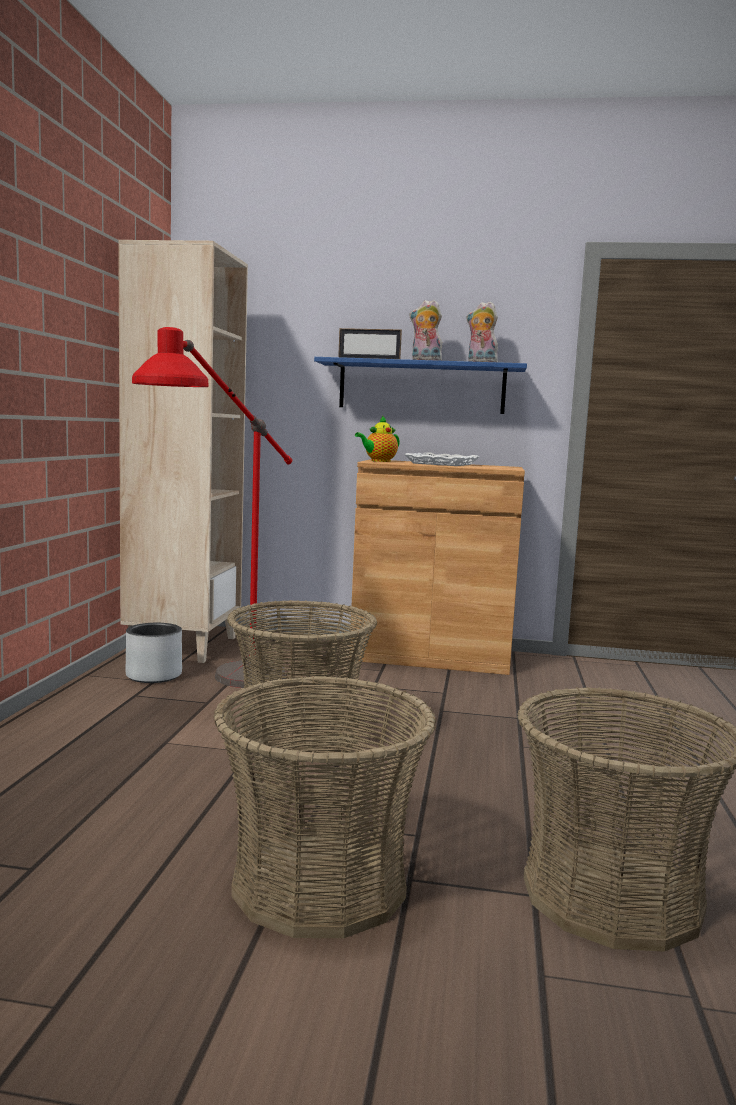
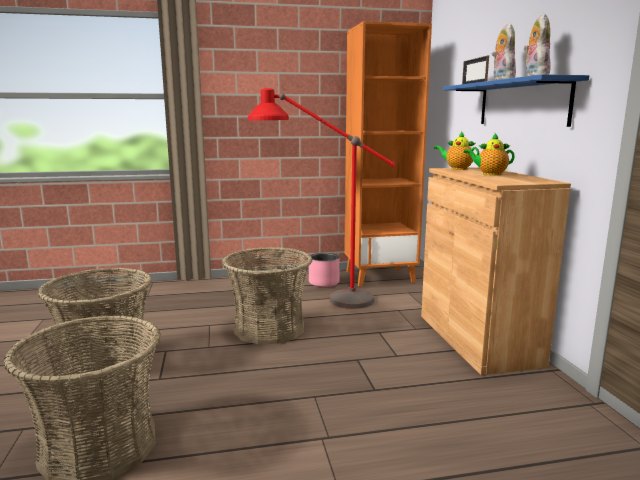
camera: 70 degrees right, 5 degrees up
(154, 675) = (324, 282): grey planter -> pink planter
(183, 646) = (380, 276): beige bookcase -> orange bookcase
(441, 464) = (489, 174): white tray -> teapot

